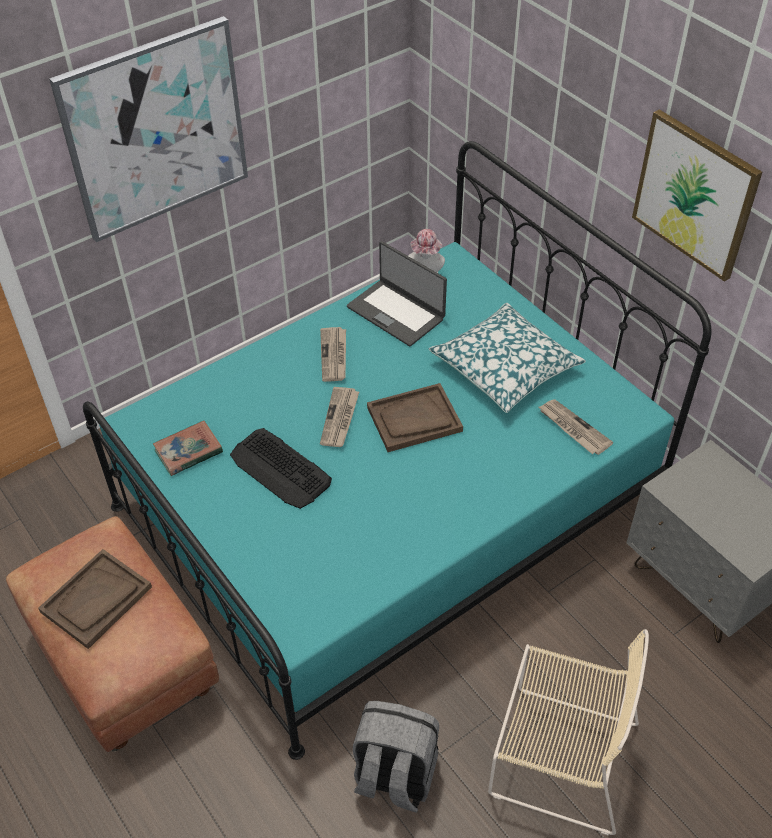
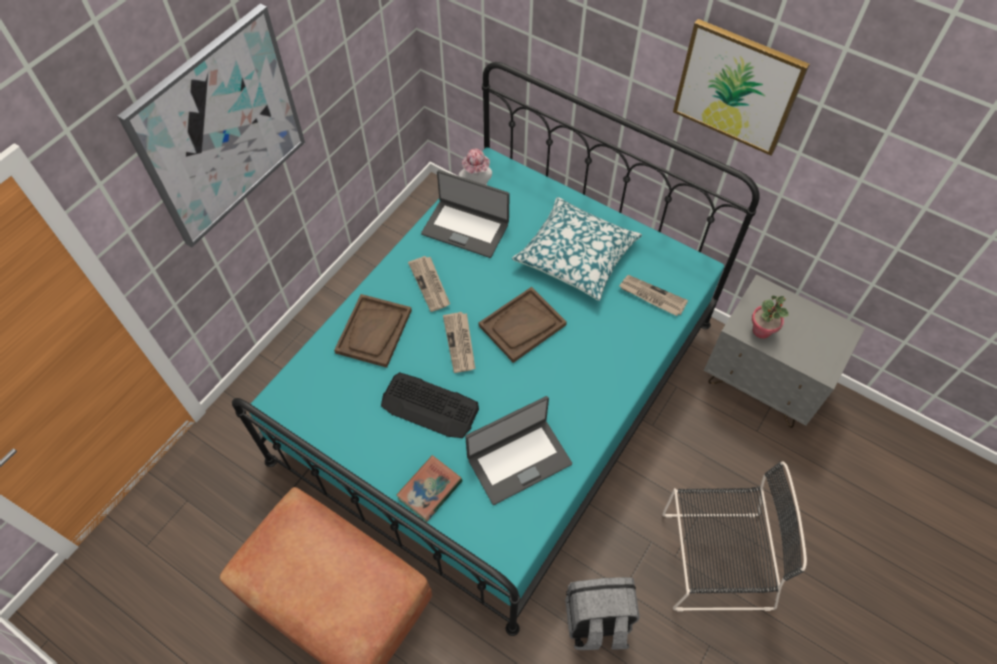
camera: 20 degrees left, 10 degrees up
(96, 600) = (315, 574): brown tray -> brown tray (374, 332)
(188, 451) = (342, 413): book -> book (430, 490)
(350, 547) = (518, 460): none -> laptop
(558, 757) = (711, 561): beige chair -> black chair
(691, 498) = (761, 330): none -> potted plant

